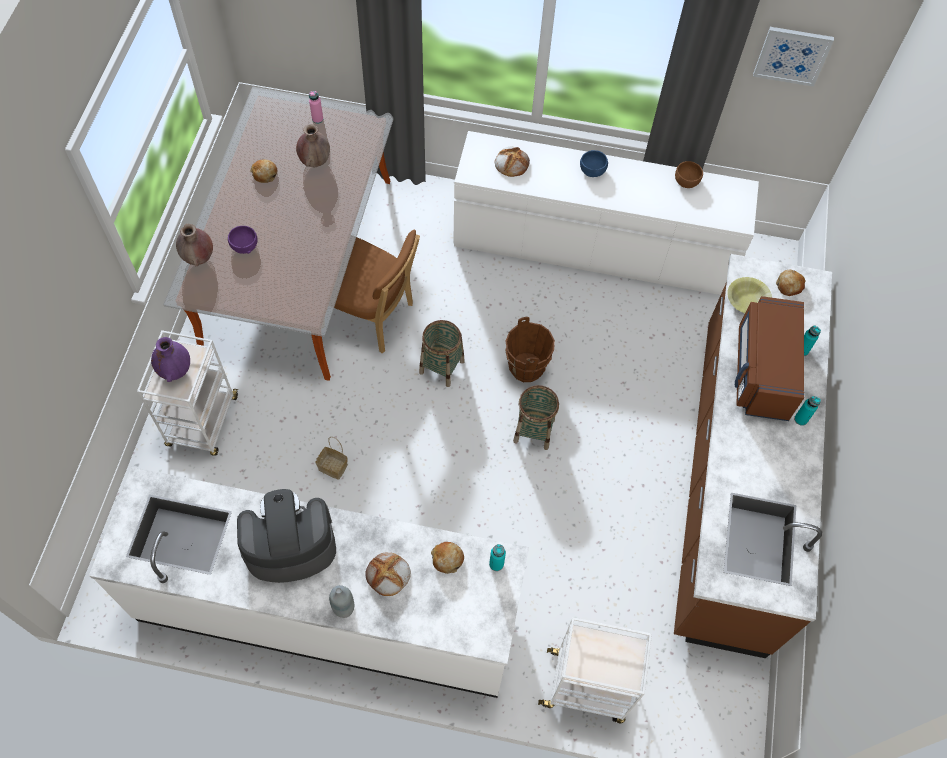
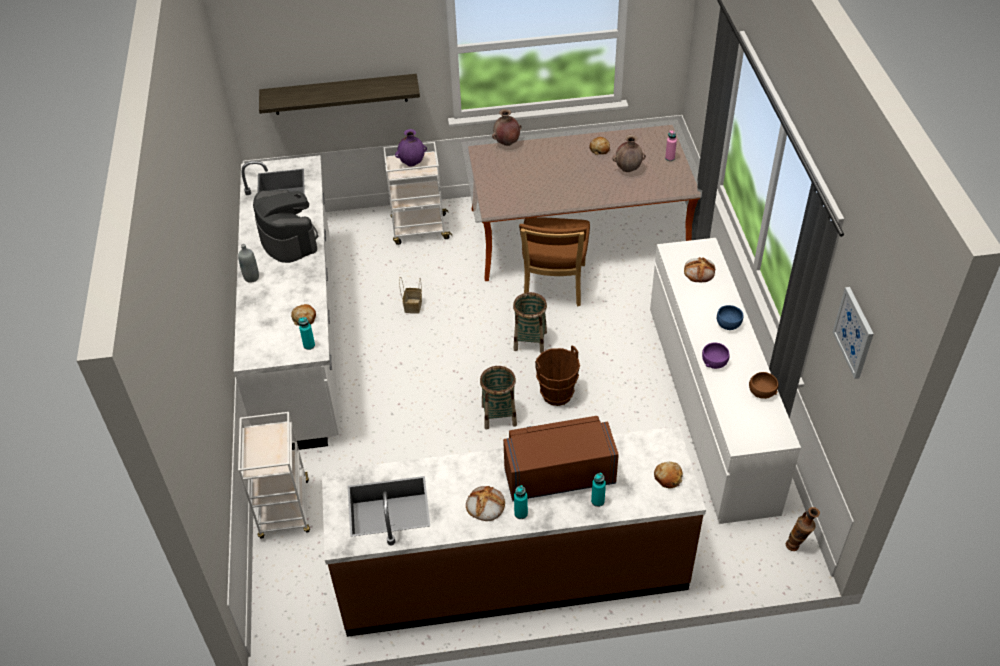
camera: 75 degrees right, 15 degrees down
(61, 396) = (340, 94): none -> shelf
(244, 245) = (530, 159): purple bowl -> purple bowl (714, 362)
(388, 575) = (282, 292): bread -> bread (485, 505)
(747, 300) = (632, 448): yellow bowl -> none
(765, 250) = (796, 546): none -> vase

